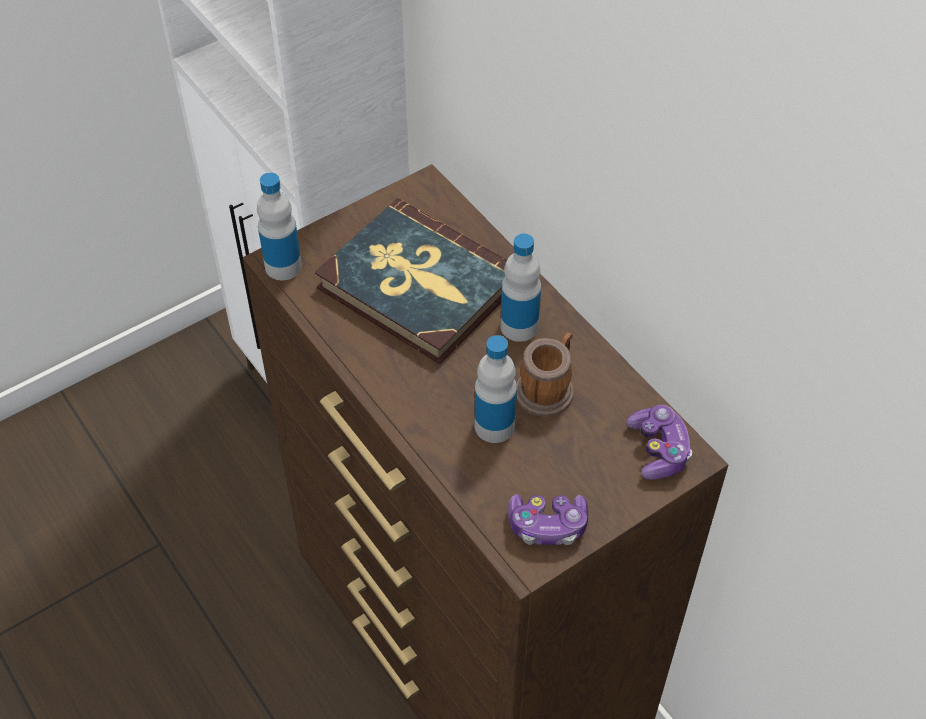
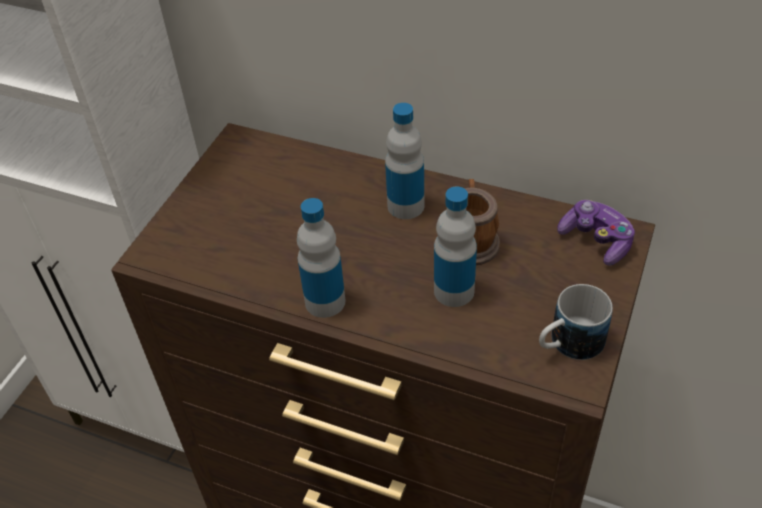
camera: 30 degrees left, 5 degrees down
(283, 266) = (157, 258): bottle -> bottle (325, 301)
(418, 285) = (294, 216): book -> none
(547, 525) = (567, 345): game controller -> mug

